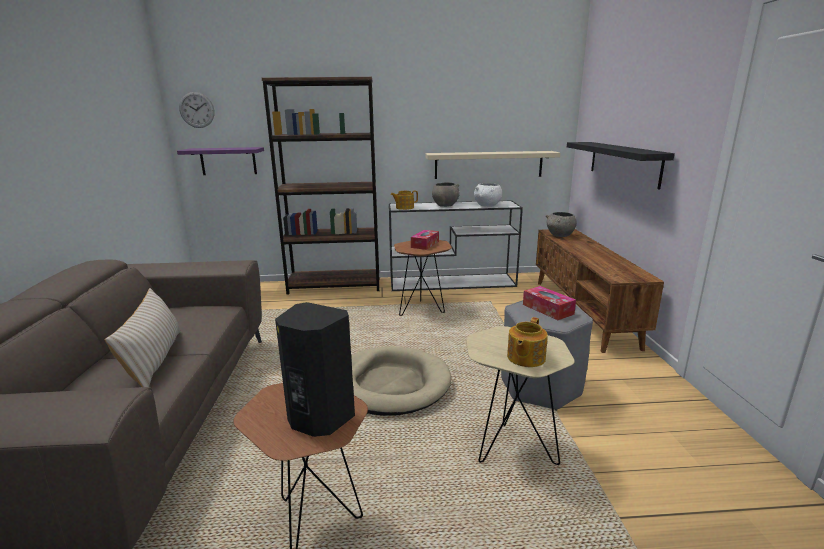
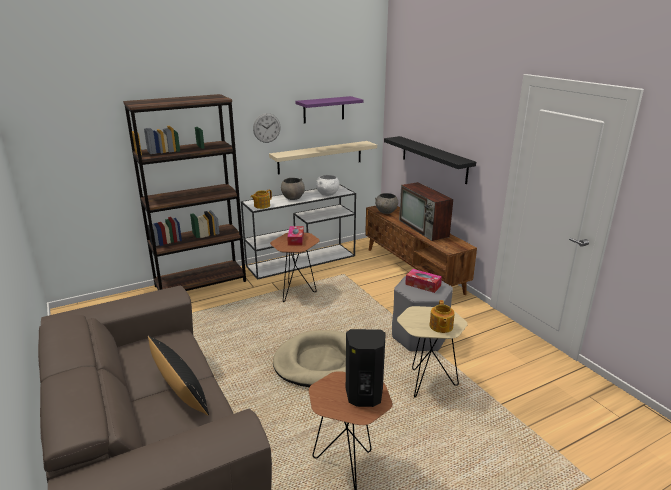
camera: 25 degrees left, 5 degrees up
(155, 359) = (180, 391): beige pillow -> black pillow
(197, 110) = (42, 135): wall clock -> wall clock (266, 128)
(228, 161) = (80, 182): purple shelf -> purple shelf (323, 109)
(598, 254) = (424, 229): none -> television

